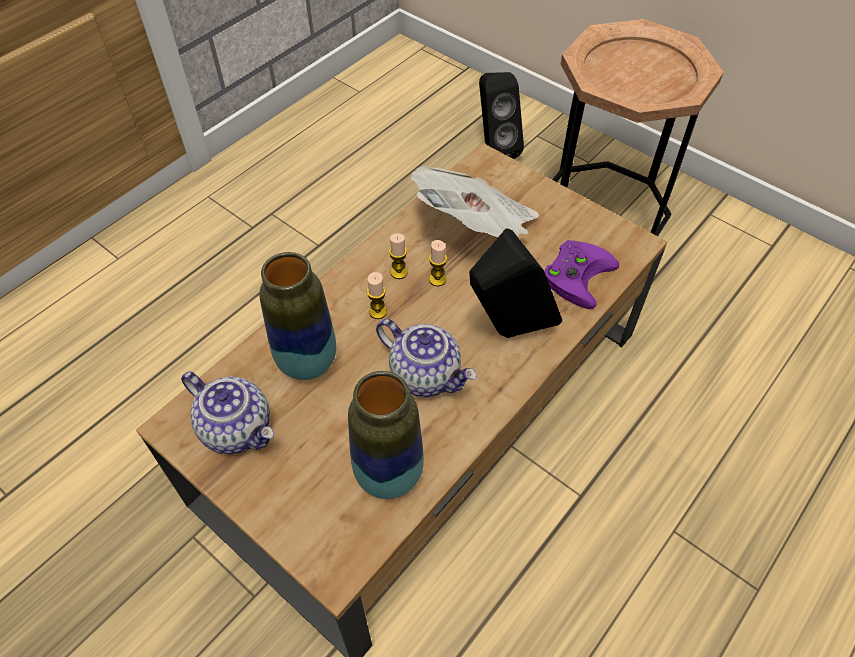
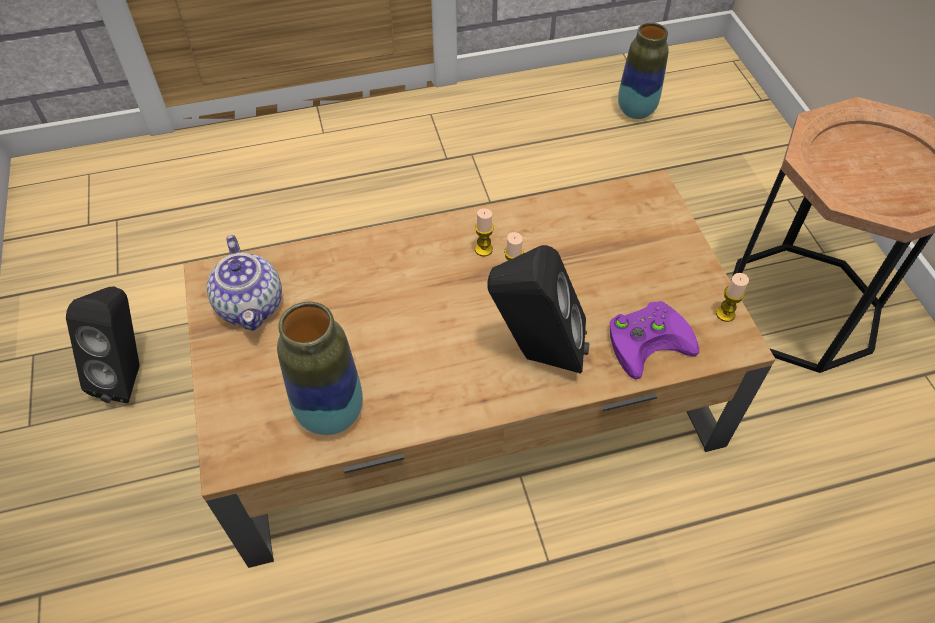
camera: 35 degrees right, 0 degrees up
(307, 362) = (345, 284): vase -> vase (636, 110)
(378, 312) = (437, 274): candle -> candle (725, 314)
(426, 375) = (431, 350): teapot -> none
(476, 226) = (589, 245): newspaper -> none
(494, 149) = (729, 192): black speaker -> black speaker (129, 374)

